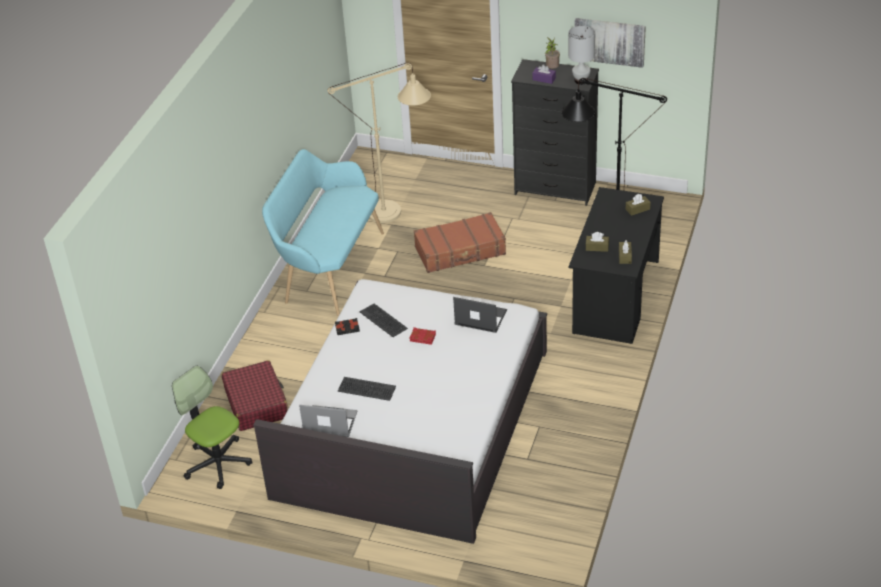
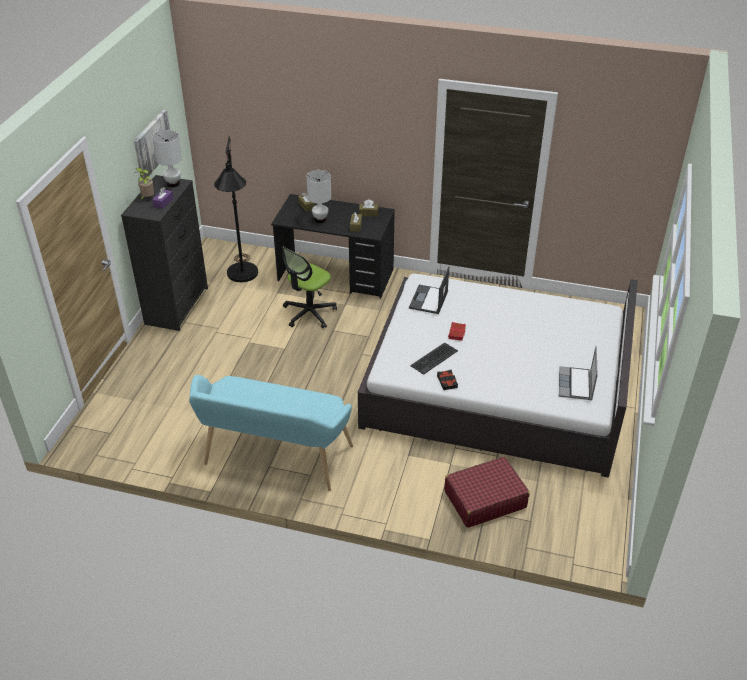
camera: 95 degrees left, 0 degrees up
(217, 463) = (571, 521): office chair -> office chair (309, 313)
(366, 389) = (528, 364): keyboard -> none
(394, 212) = (187, 413): beige floor lamp -> none
(460, 251) = (261, 364): brown suitcase -> none
(609, 221) = (320, 219): none -> white table lamp

